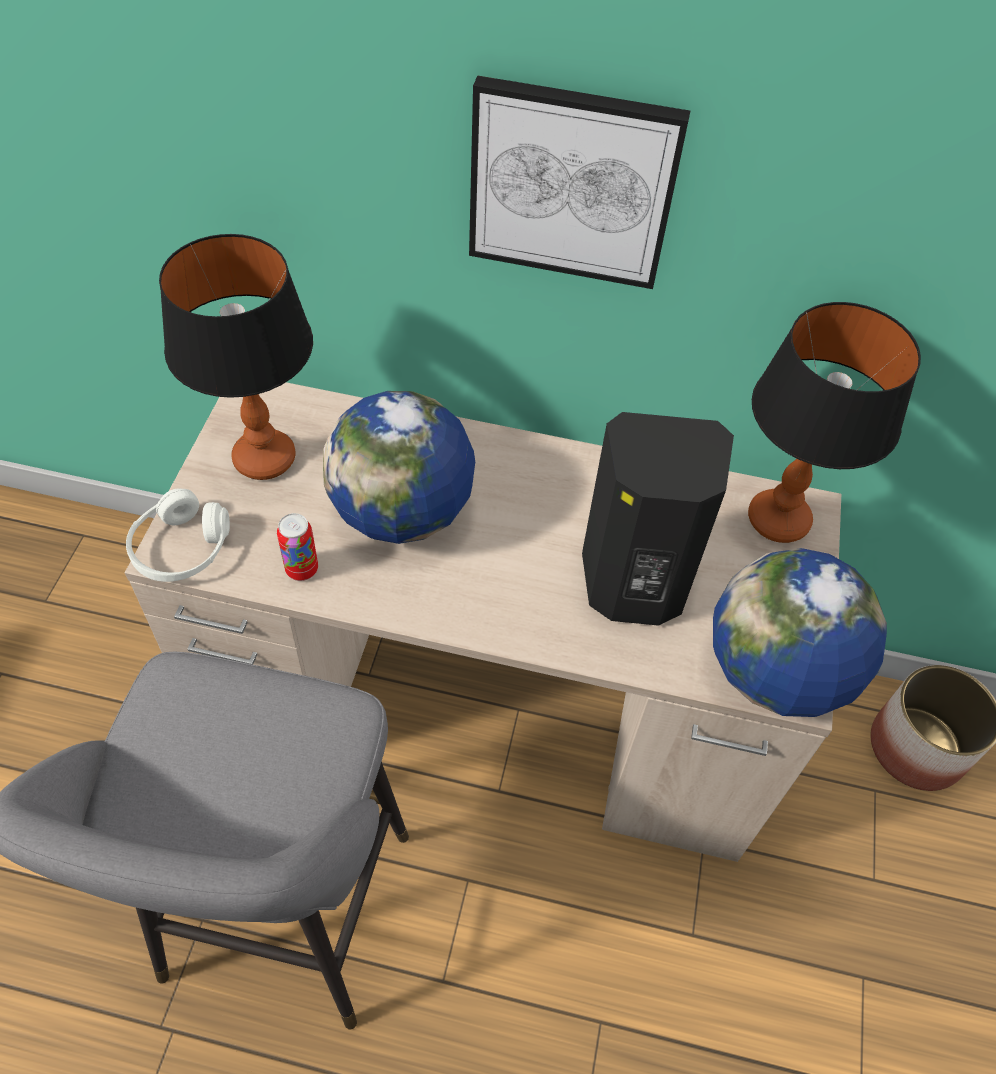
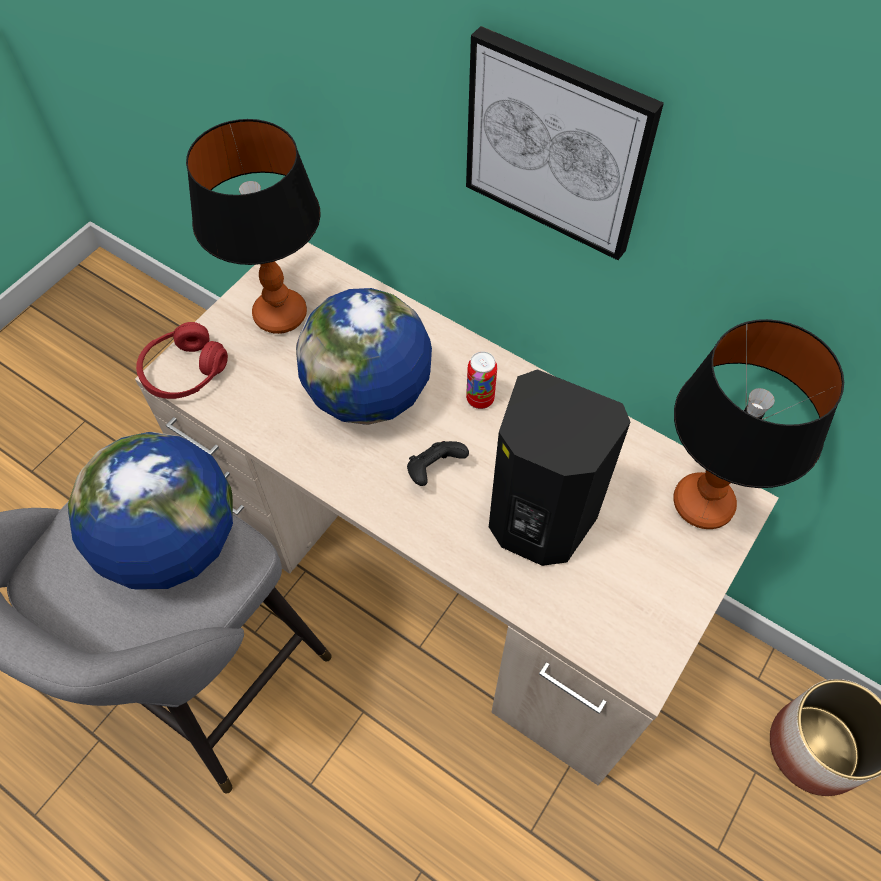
camera: 25 degrees right, 5 degrees up
(181, 548) = (184, 372): white headphones -> red headphones
(302, 569) = (267, 418): can -> can (480, 399)
(506, 568) = (434, 470): none -> black game controller
(775, 673) = (629, 645): globe -> globe (173, 543)

